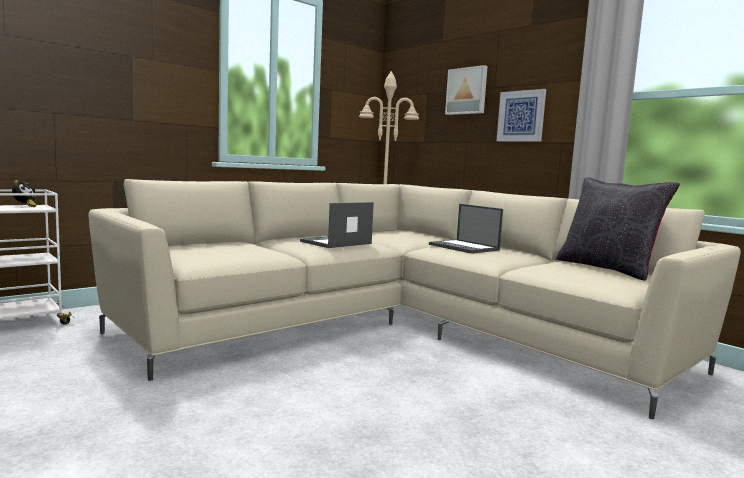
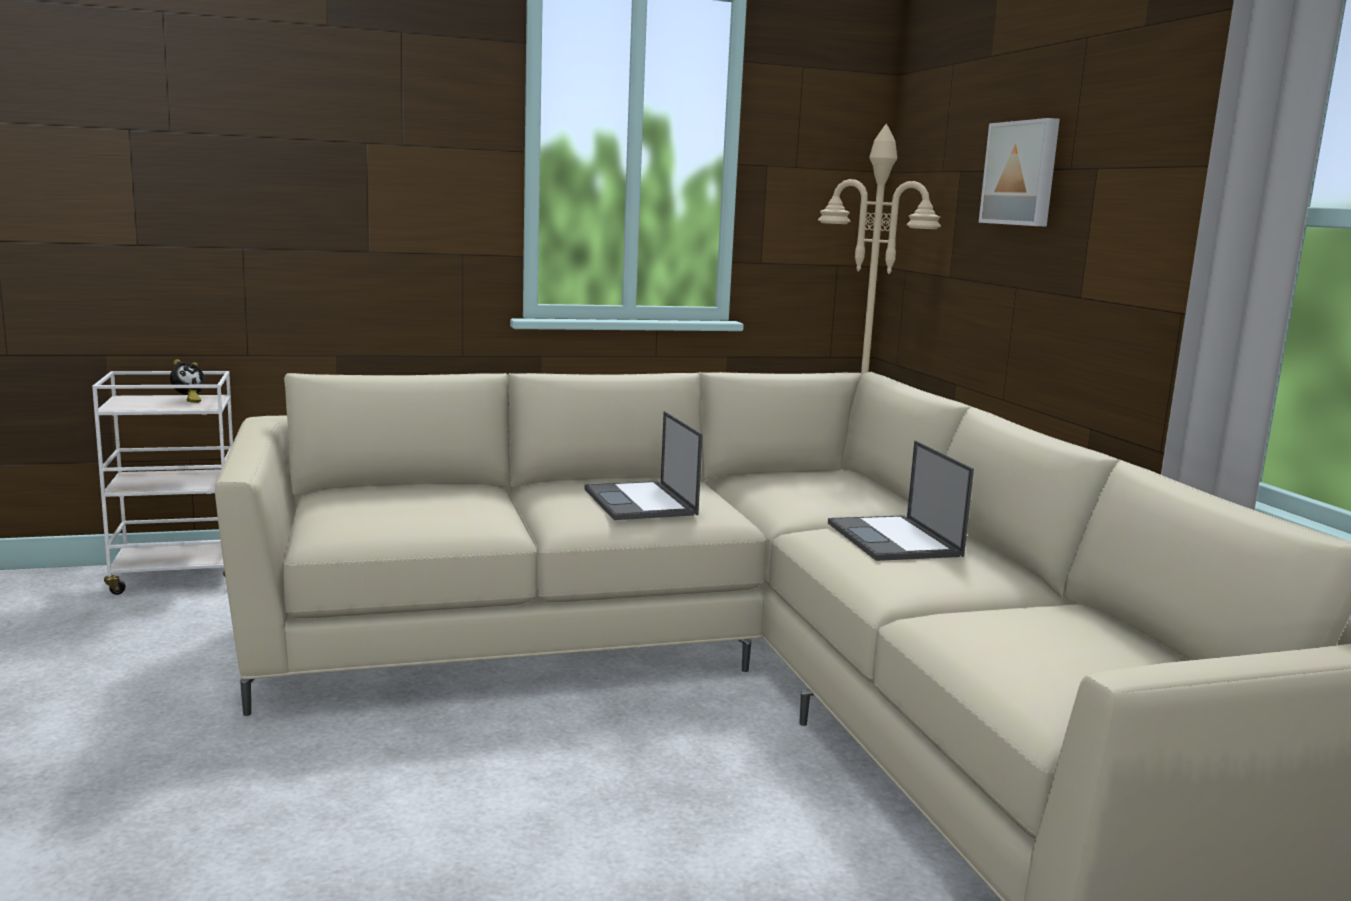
camera: 25 degrees right, 5 degrees up
(335, 243) = (641, 502): laptop -> laptop turned 90 degrees counterclockwise
(521, 116) = (1110, 241): picture -> none
(607, 268) = (1135, 647): black pillow -> none

